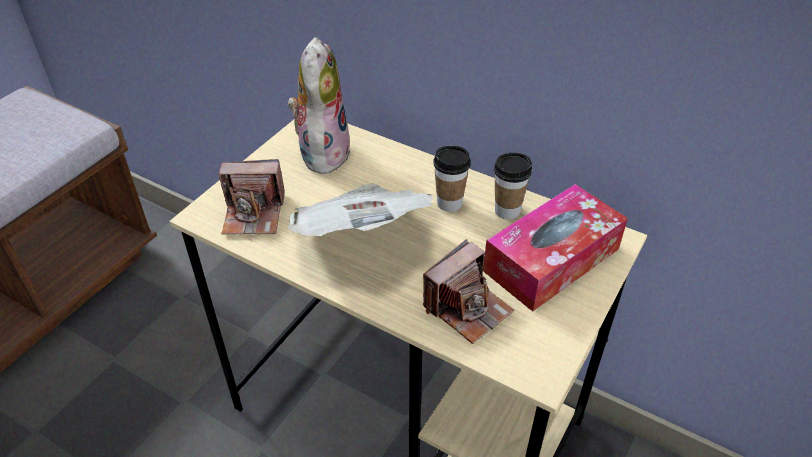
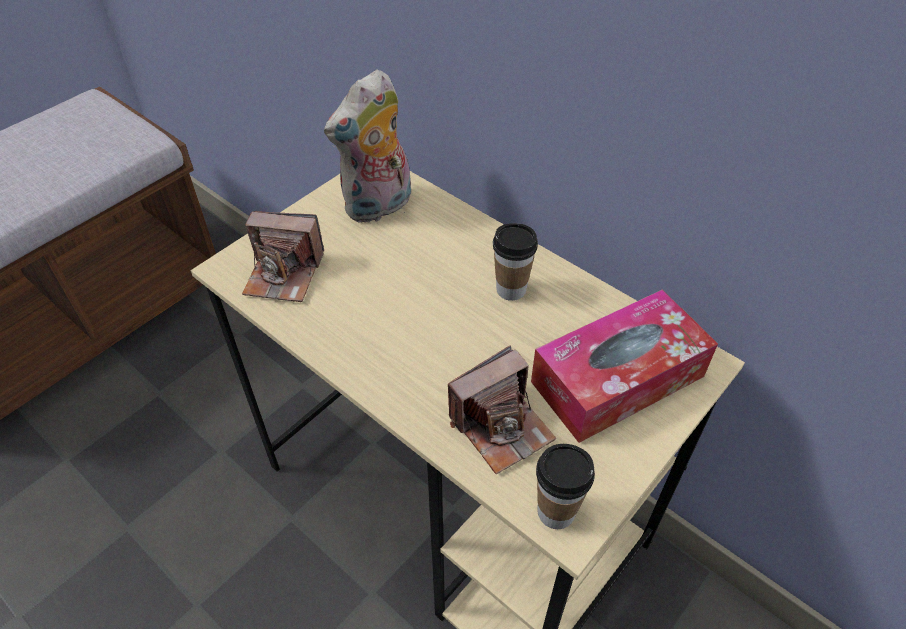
camera: 10 degrees right, 5 degrees up
(322, 152) = (379, 207): plush toy -> plush toy turned 150 degrees counterclockwise
(361, 236) = (398, 317): newspaper -> none
(507, 211) = (578, 308): cup -> cup (556, 512)

